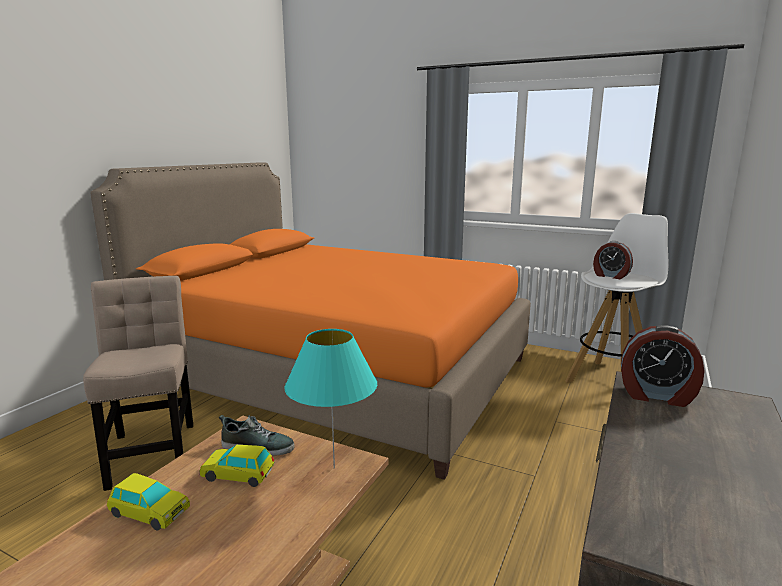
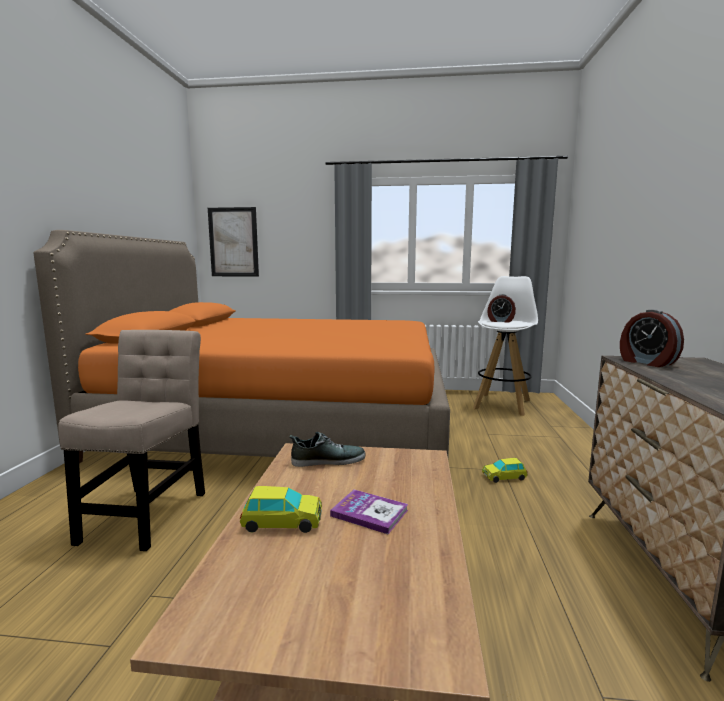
camera: 20 degrees left, 5 degrees down
(152, 451) = (148, 512): beige chair -> beige chair turned 45 degrees clockwise
(231, 522) = (369, 513): none -> book
(238, 474) = (334, 481): toy car -> toy car (504, 477)
(324, 159) = (233, 242): none -> picture
(333, 468) = (411, 463): turquoise table lamp -> none
(657, 396) = (646, 362): alarm clock -> alarm clock turned 60 degrees clockwise

